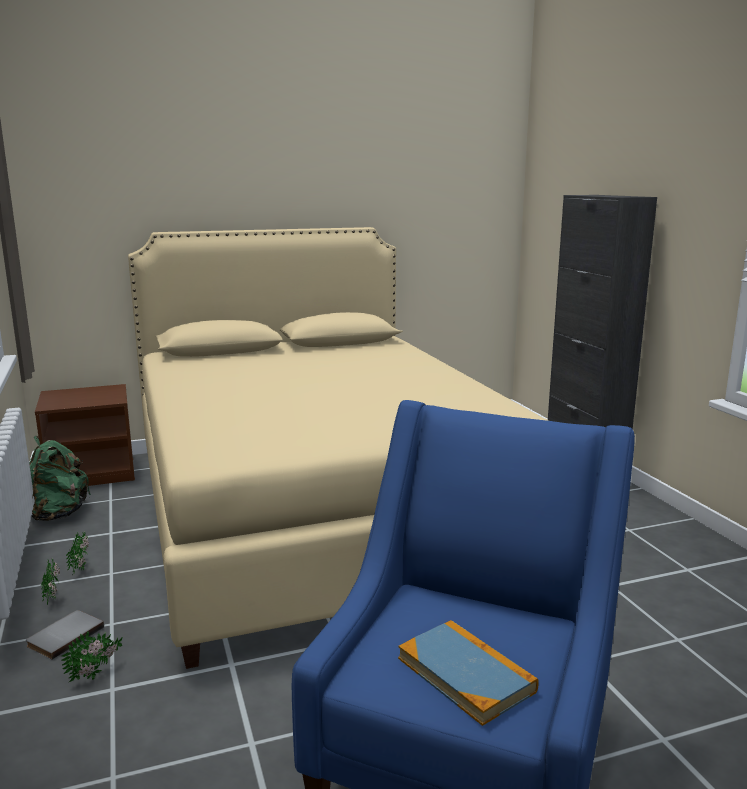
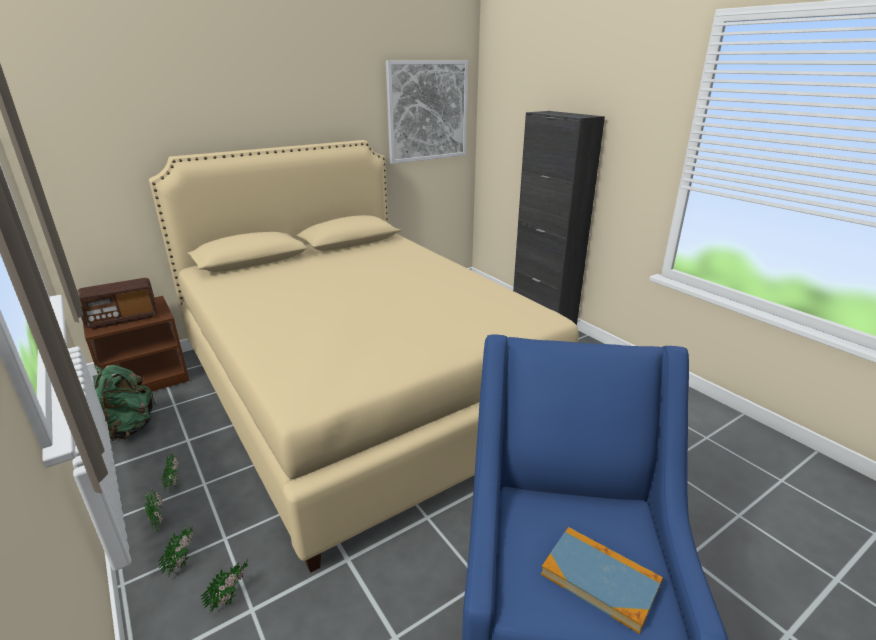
camera: 15 degrees left, 10 degrees up
(64, 636) = (184, 561): grey book -> potted plant
(77, 399) = (123, 318): none -> radio
(456, 198) = (427, 111): none -> picture

